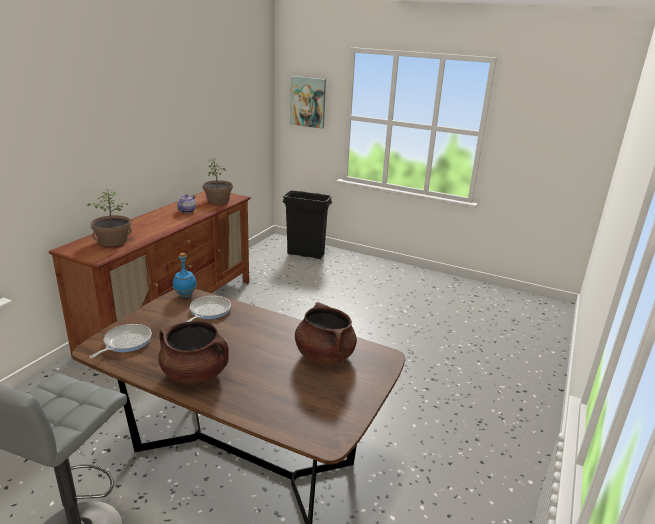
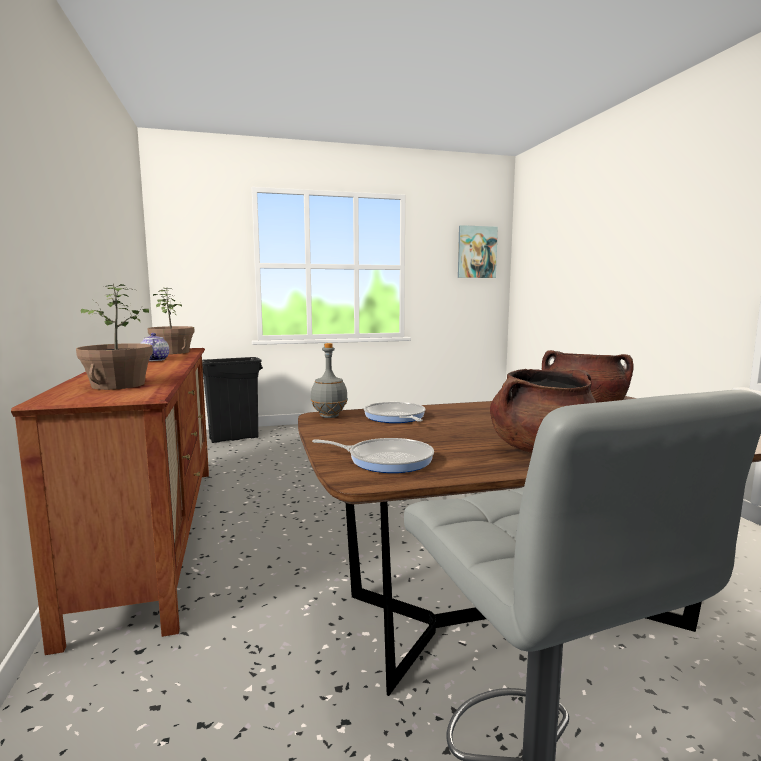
camera: 40 degrees left, 15 degrees down
(125, 342) = (386, 460): frying pan -> frying pan turned 120 degrees clockwise
(185, 295) = (329, 416): blue bottle -> grey bottle
(308, 102) = (200, 252): picture -> picture (476, 252)

